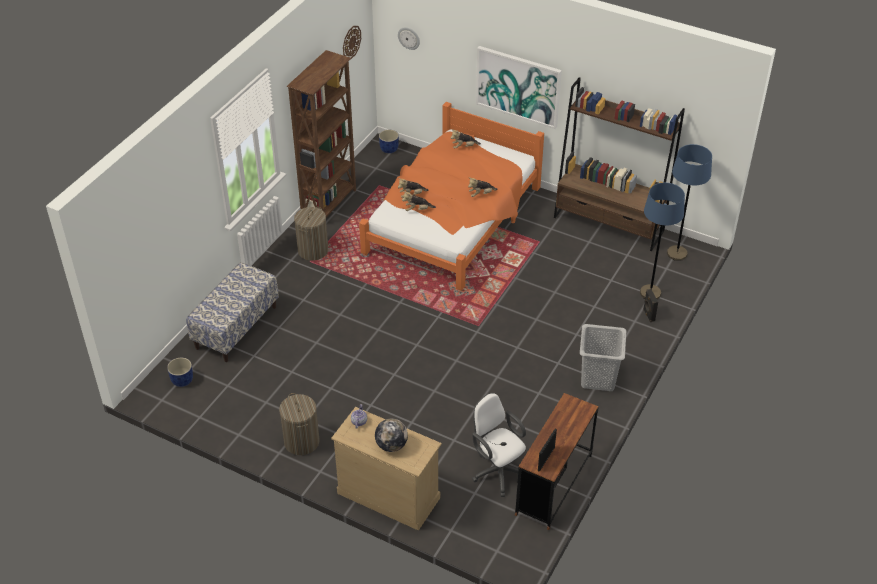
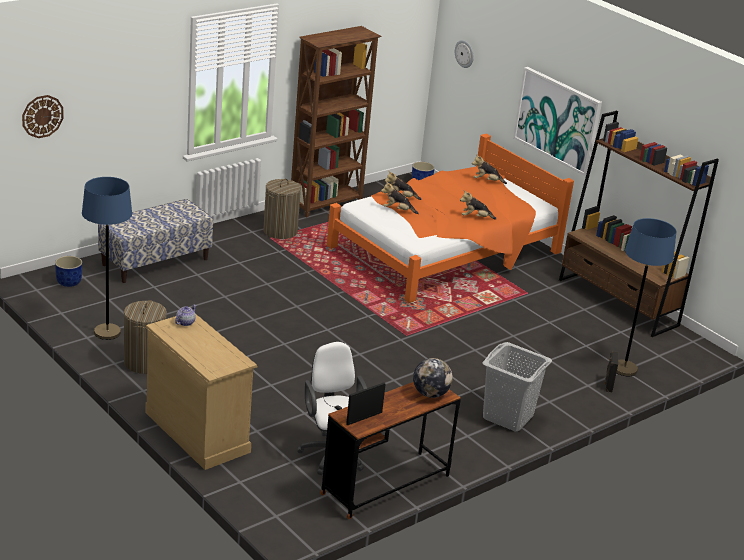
camera: 20 degrees right, 15 degrees down
(351, 42) = (400, 39): wall clock -> wall clock (42, 116)
(391, 445) = (202, 349): globe -> globe (430, 394)
(676, 253) = (681, 347): blue floor lamp -> blue floor lamp (107, 332)

